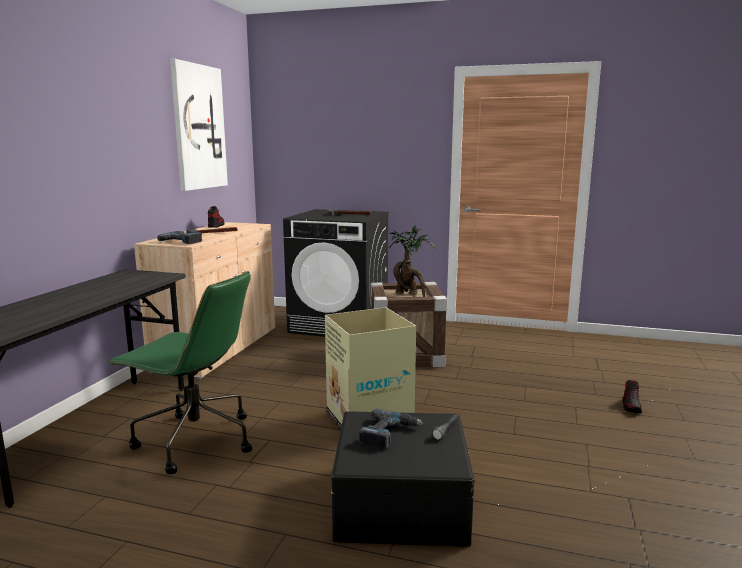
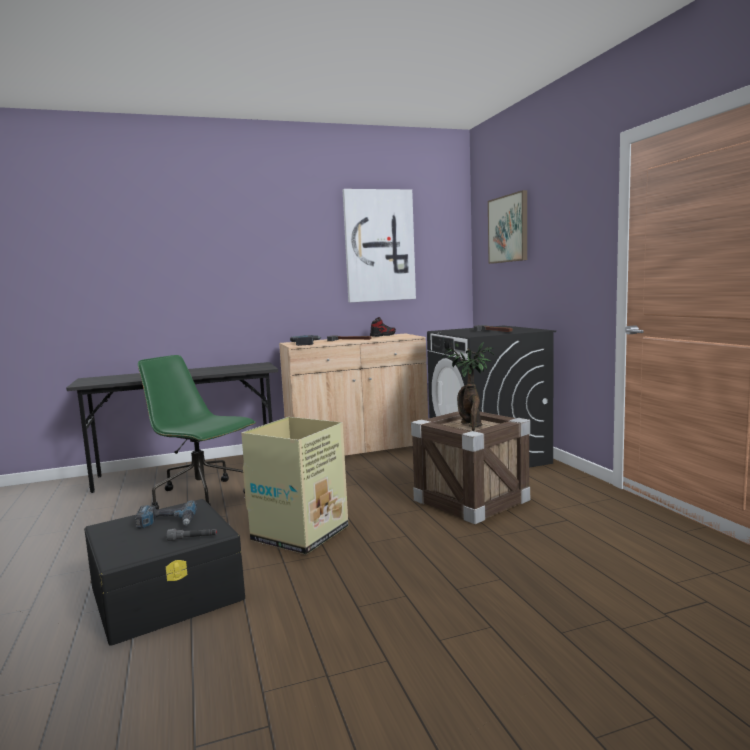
camera: 55 degrees right, 5 degrees down
(194, 441) = (203, 497): green office chair -> green office chair turned 135 degrees clockwise
(316, 122) = (508, 229): none -> picture
(631, 406) = (566, 672): shoe -> none

